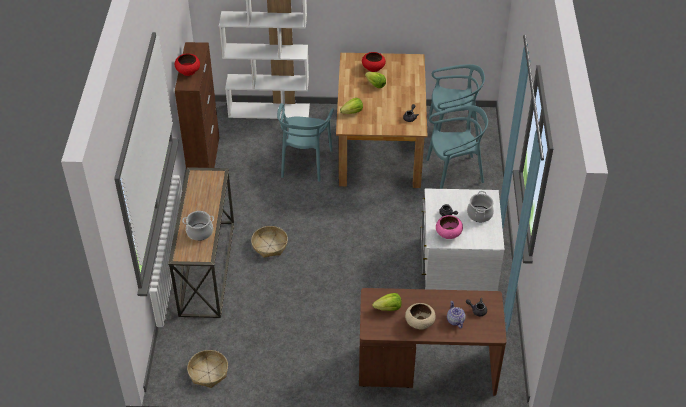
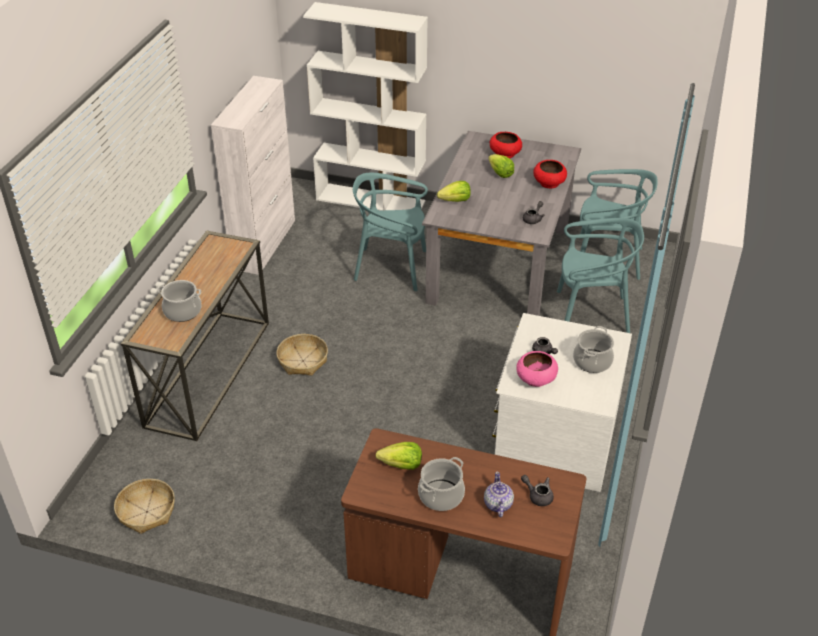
camera: 15 degrees right, 5 degrees down
(188, 71) = (240, 106): red bowl -> red bowl (549, 183)
(204, 160) = (264, 244): brown cabinet -> white cabinet
(304, 162) = (391, 267): turquoise chair -> turquoise chair turned 75 degrees clockwise
(379, 145) = (499, 263): brown dining table -> grey dining table
(419, 322) = (441, 495): beige bowl -> cooking pot

